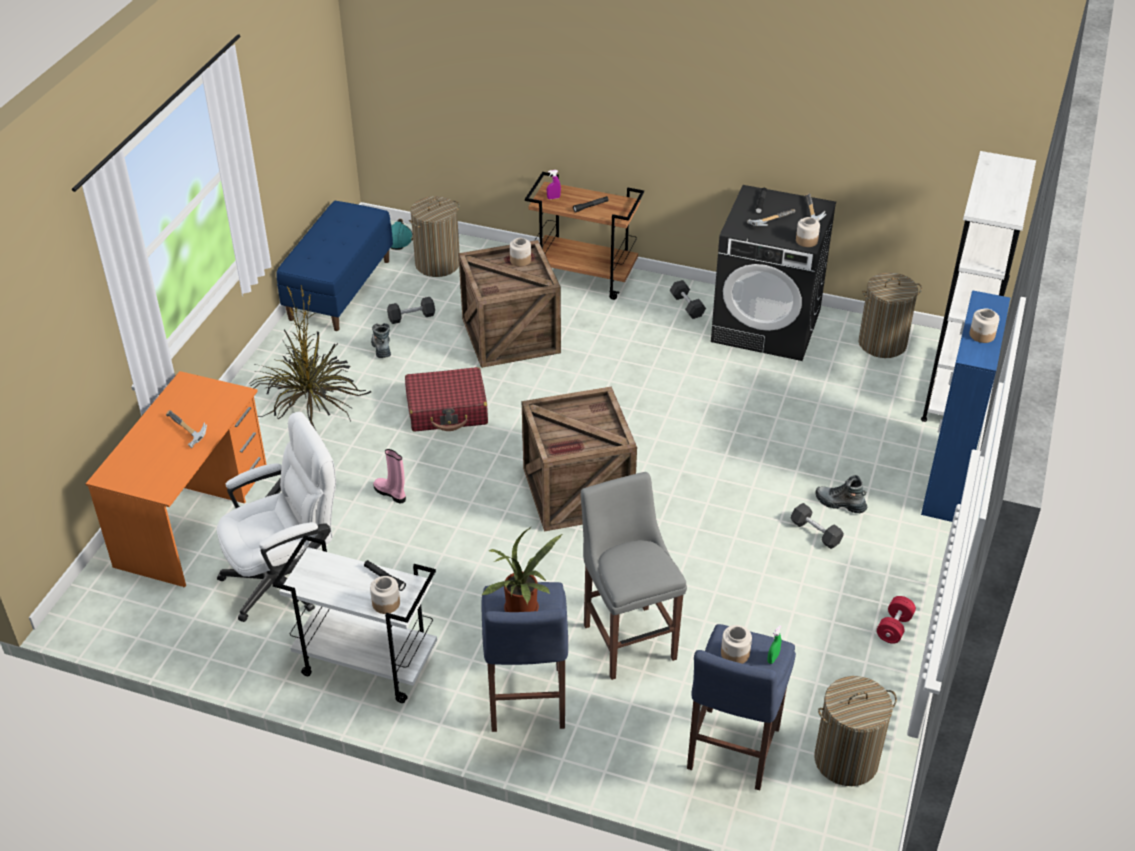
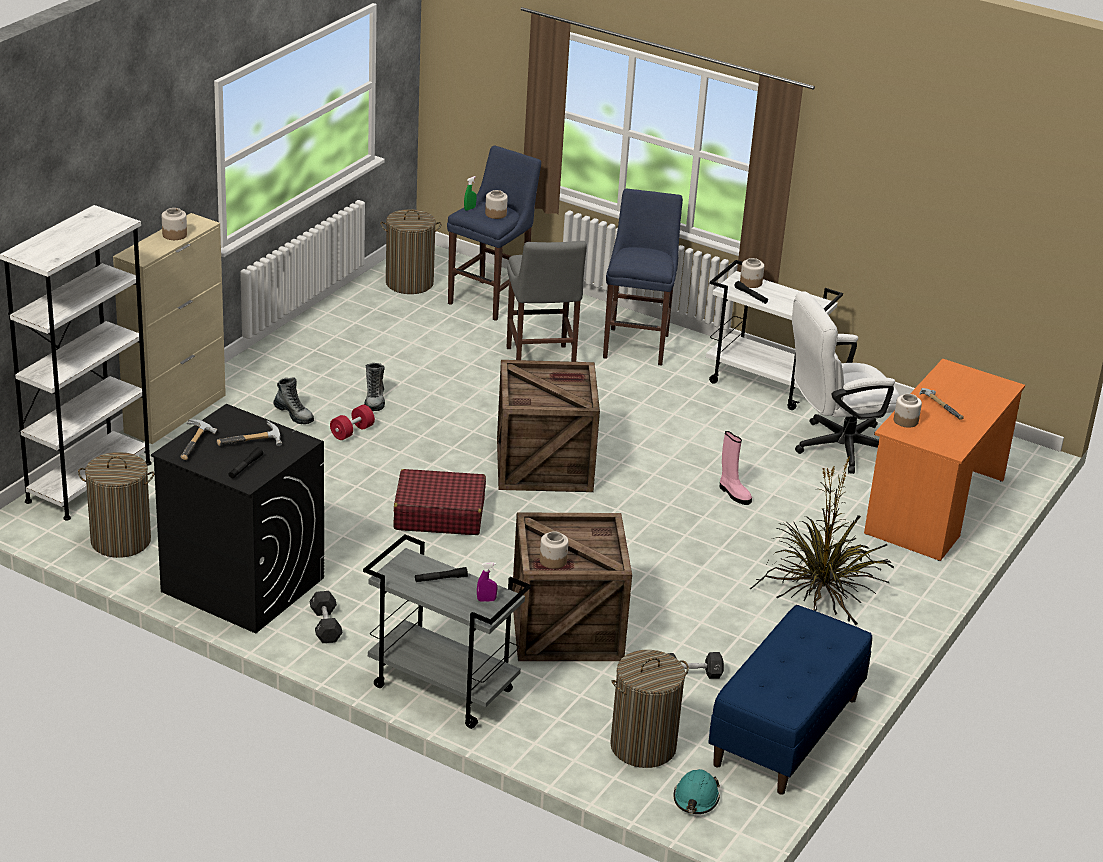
camera: 170 degrees left, 10 degrees down
(381, 346) = (733, 643): boot -> boot (374, 400)
(447, 410) = (662, 559): red suitcase -> red suitcase (439, 514)
(523, 611) = (644, 255): potted plant -> none
(585, 277) = (441, 689): brown cart -> grey cart
(806, 241) = (227, 416): jar -> jar (906, 421)
(815, 532) = (334, 399): black dumbbell -> none
(894, 627) = (315, 335): red dumbbell -> red dumbbell (352, 432)
(947, 481) = (176, 413): blue cabinet -> beige cabinet

